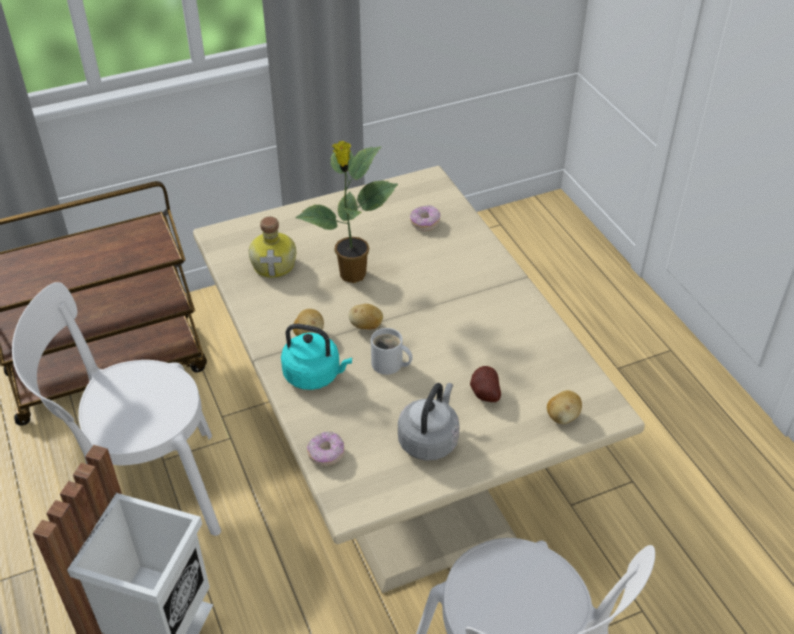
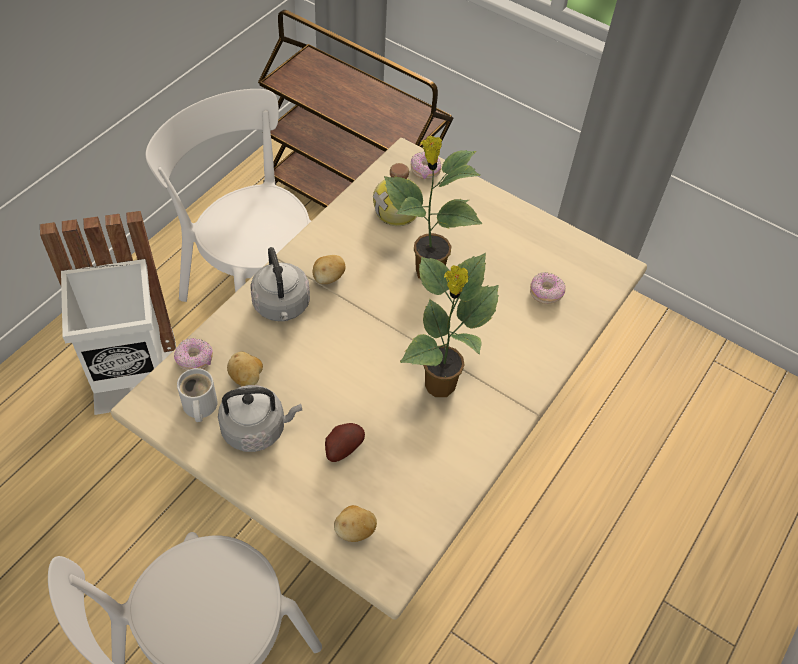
camera: 55 degrees right, 10 degrees up
(245, 231) = (425, 171): none -> donut
(315, 375) = (282, 307): turquoise kettle -> grey kettle
(366, 326) = (368, 314): potato -> potato (247, 378)
(389, 365) = (330, 355): white mug -> white mug (198, 407)
(467, 316) = (440, 387): none -> potted plant

